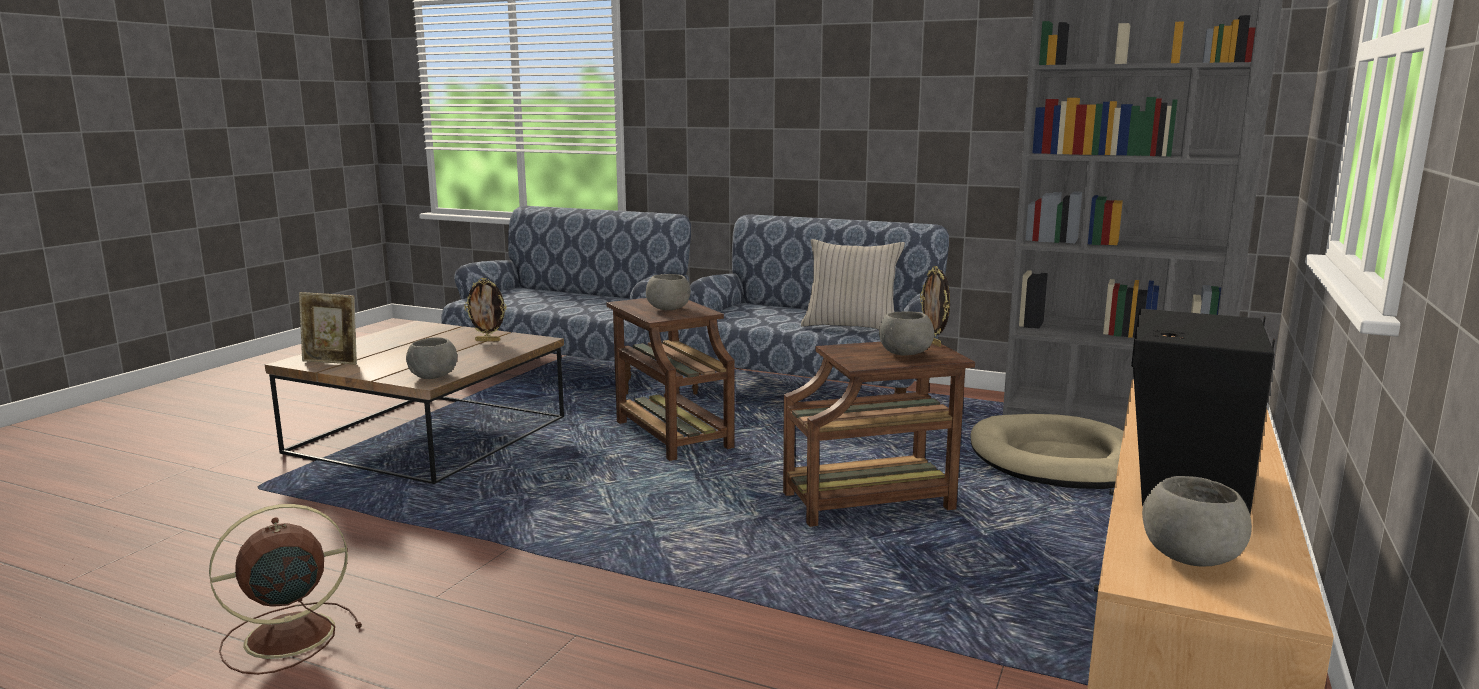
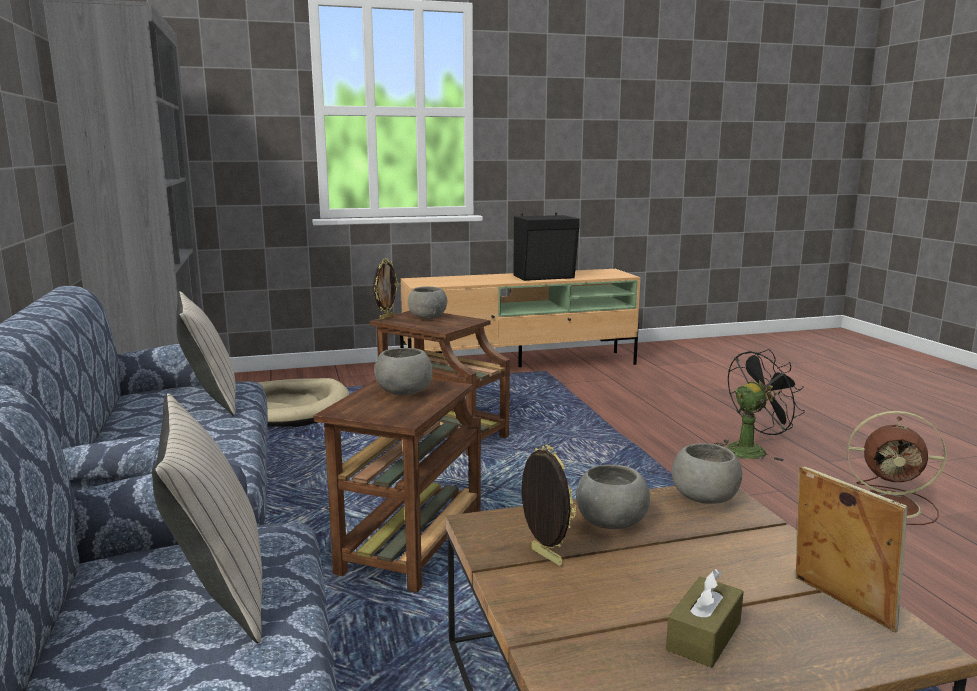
camera: 130 degrees left, 0 degrees up
(389, 343) = (704, 636): none -> brown tissue box
(516, 654) = (751, 450): none -> black fan
(587, 306) = (218, 592): none -> beige pillow
(1188, 558) = (601, 274): grey bowl -> grey bowl (611, 524)

